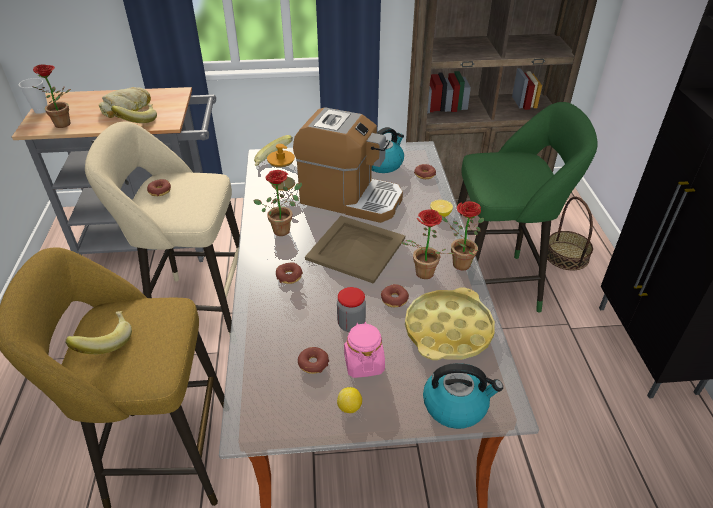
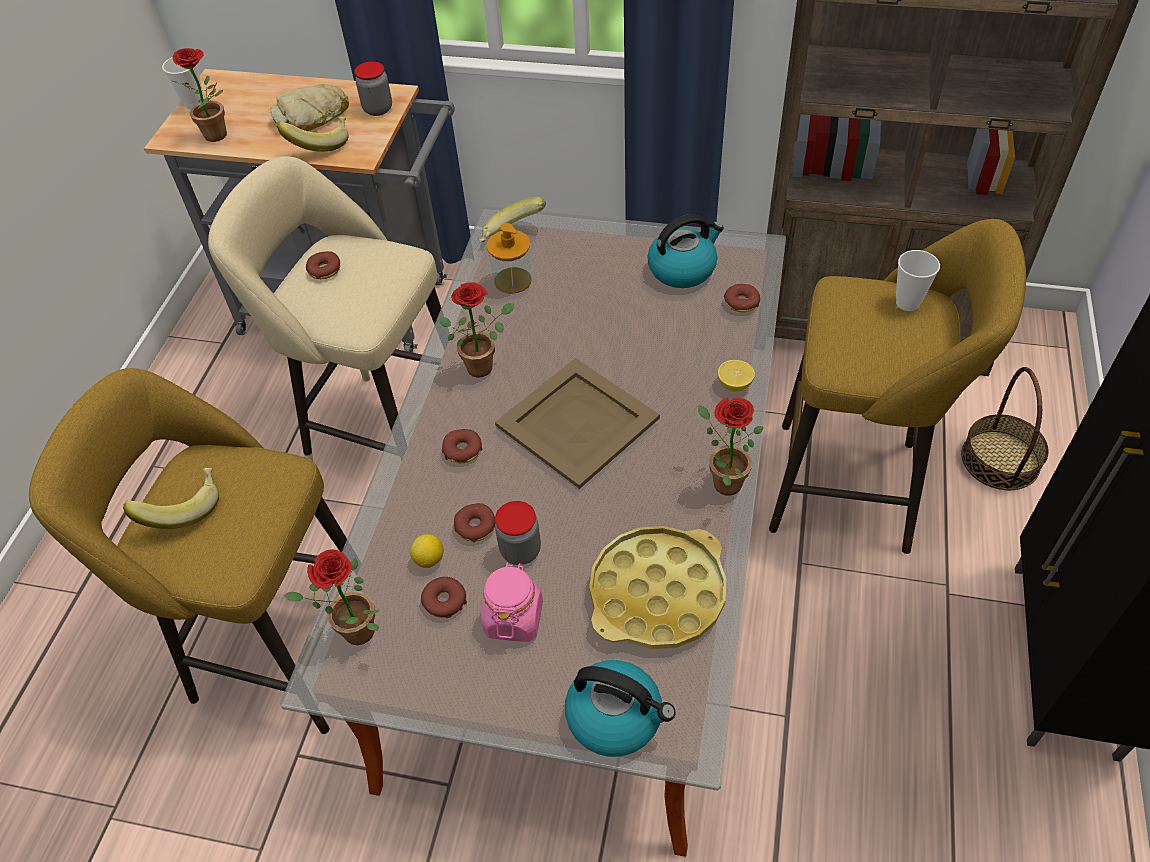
camera: 20 degrees right, 10 degrees up
(170, 100) = (378, 109): none -> jar
(350, 198) = (604, 327): coffee machine -> none
(350, 407) = (468, 681): lemon -> lemon (429, 560)
(394, 299) = (599, 523): donut -> donut (475, 527)
(422, 275) = (658, 490): potted plant -> potted plant (352, 634)
(497, 284) = (854, 488): green stool -> yellow stool
(518, 158) = (907, 303): none -> cup

